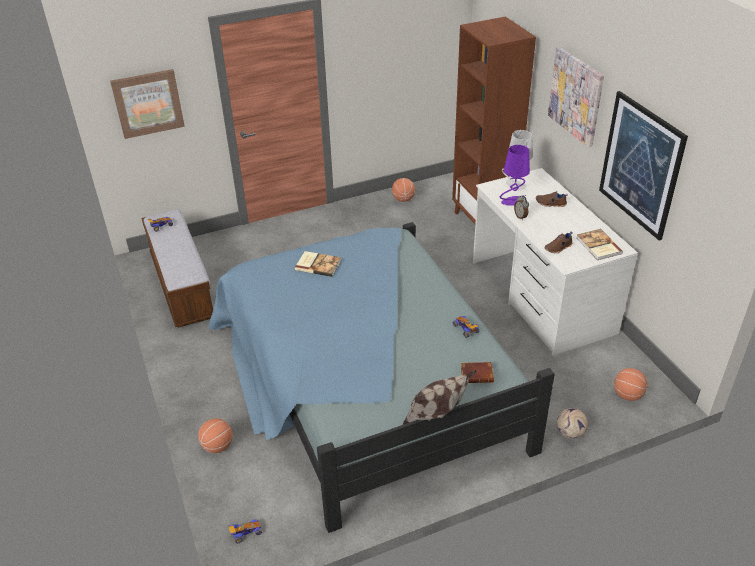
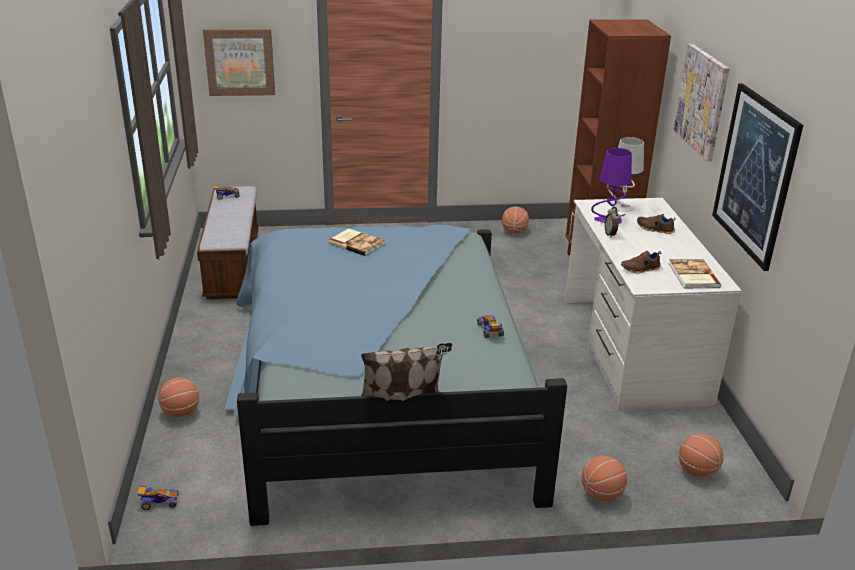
camera: 15 degrees right, 10 degrees down
(477, 374) = (478, 374): brown book -> none
(570, 433) = (601, 494): football -> basketball

